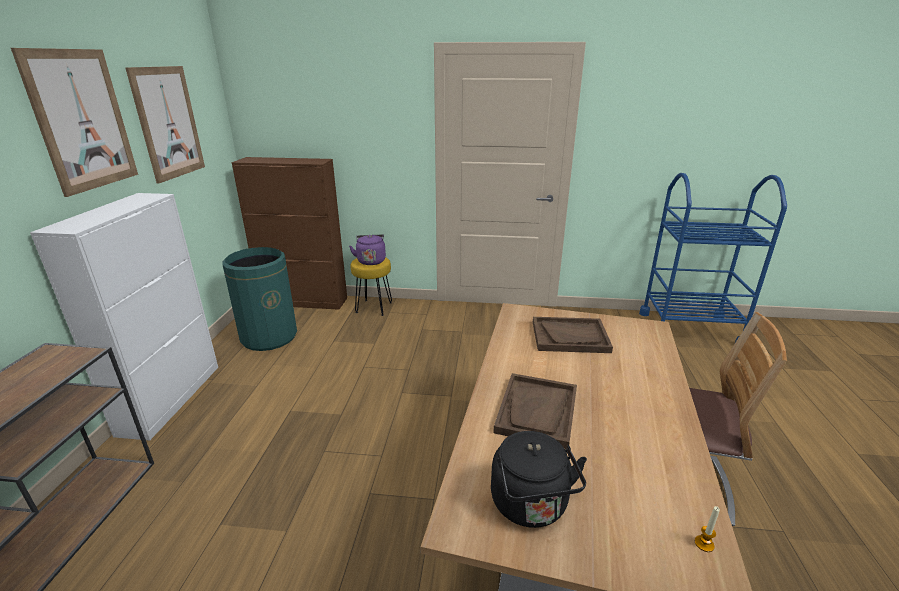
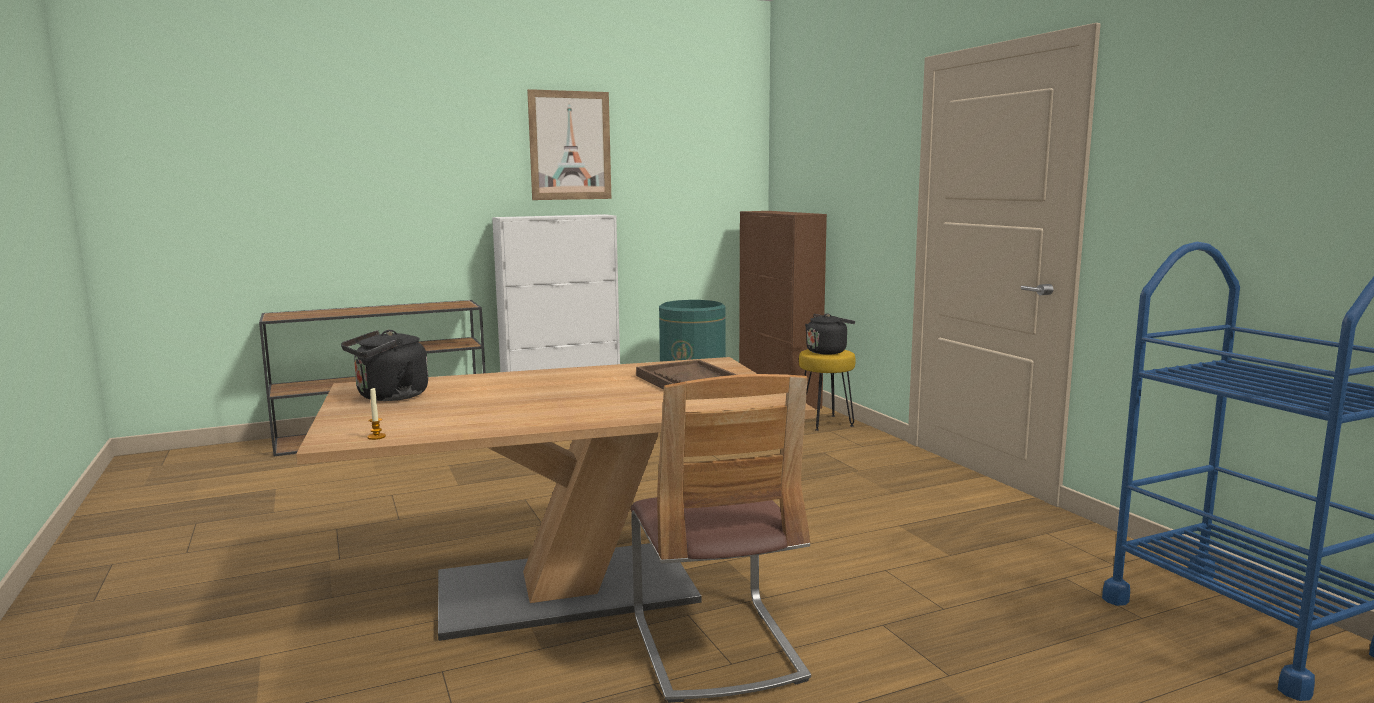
camera: 60 degrees right, 15 degrees down
(168, 123) = (668, 160): picture -> none
(371, 260) = (827, 351): purple kettle -> black kettle
(537, 411) = (520, 386): brown tray -> none

